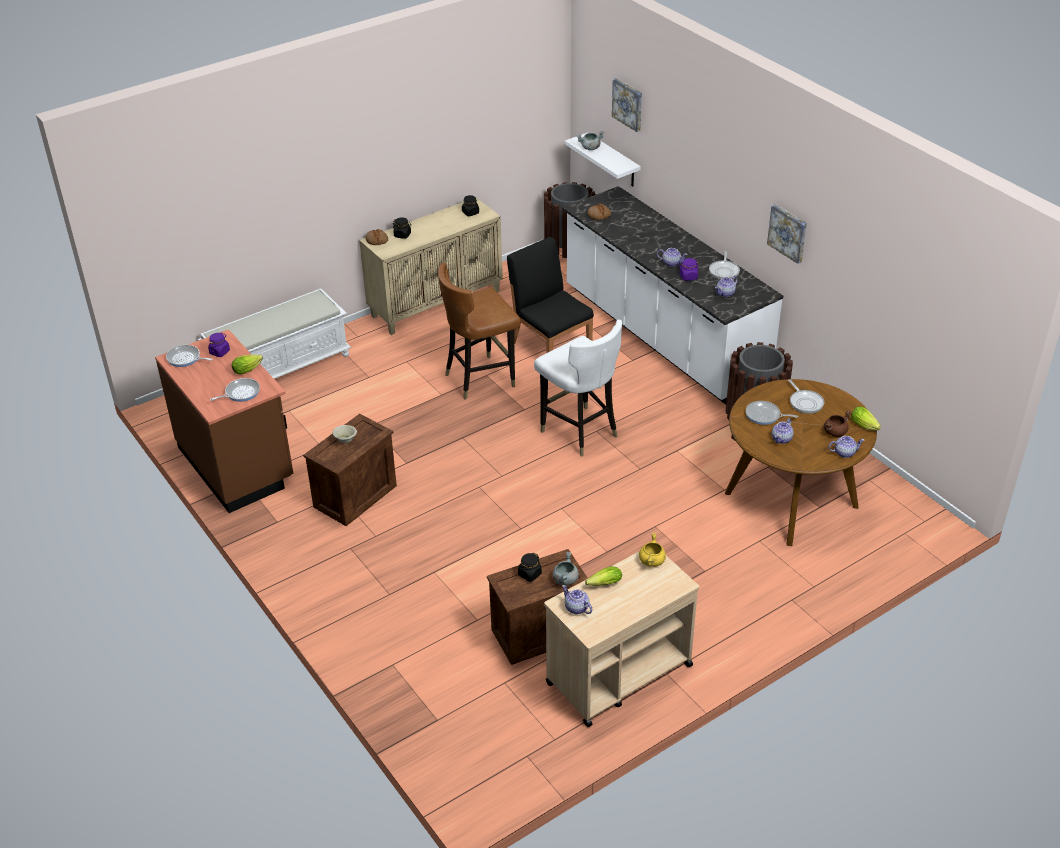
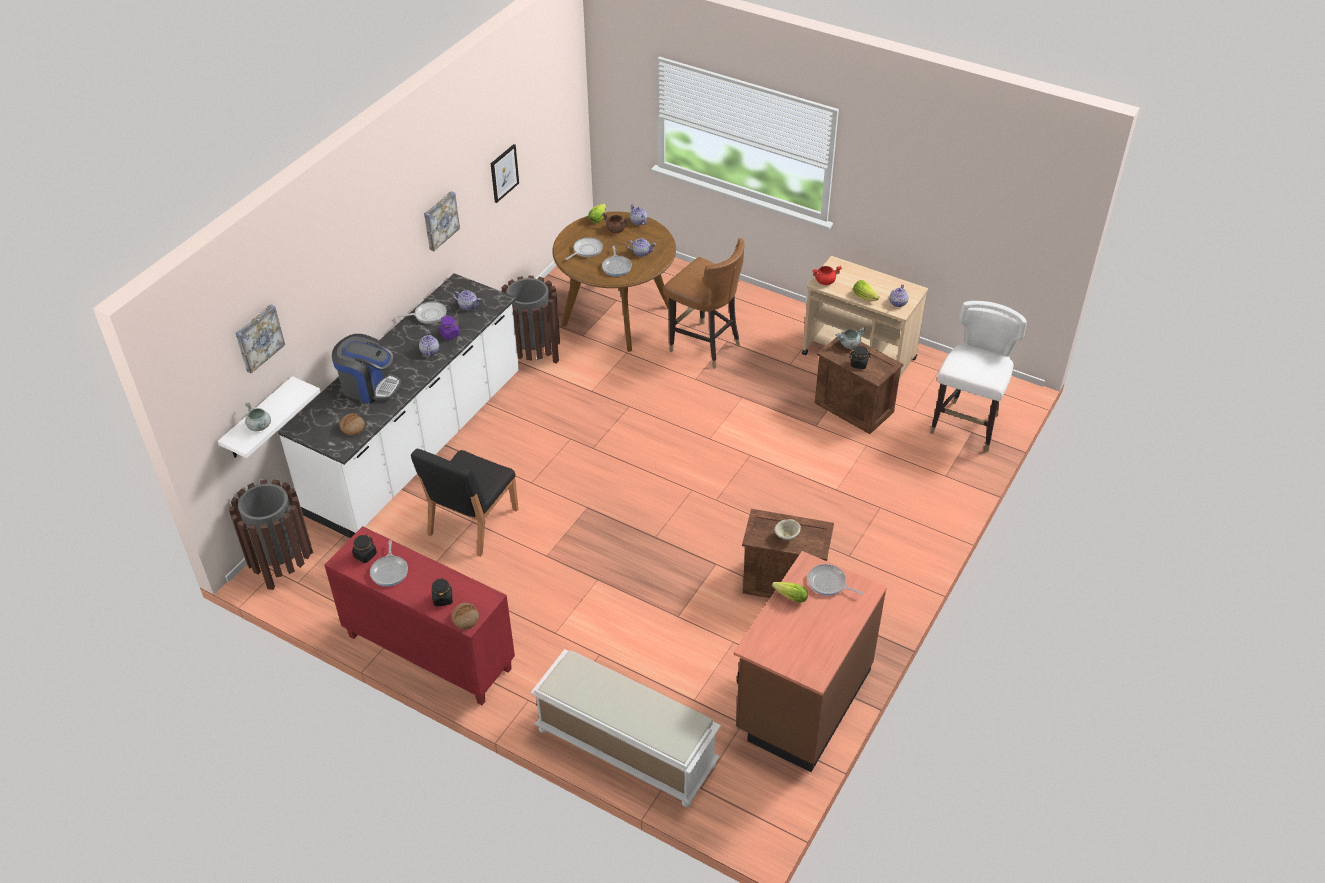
camera: 115 degrees left, 5 degrees up
(185, 358) = (808, 661): frying pan -> frying pan (390, 571)
(219, 352) = (777, 636): purple jar -> none
(436, 303) = (428, 653): beige cabinet -> red cabinet
(480, 378) = (554, 558): brown chair -> brown chair (704, 346)
(579, 432) = (600, 458): white chair -> white chair (967, 427)
(643, 229) = (369, 386): none -> coffee machine
(652, 561) = (825, 281): yellow cooking pot -> red cooking pot
(869, 291) = (504, 173): none -> picture

